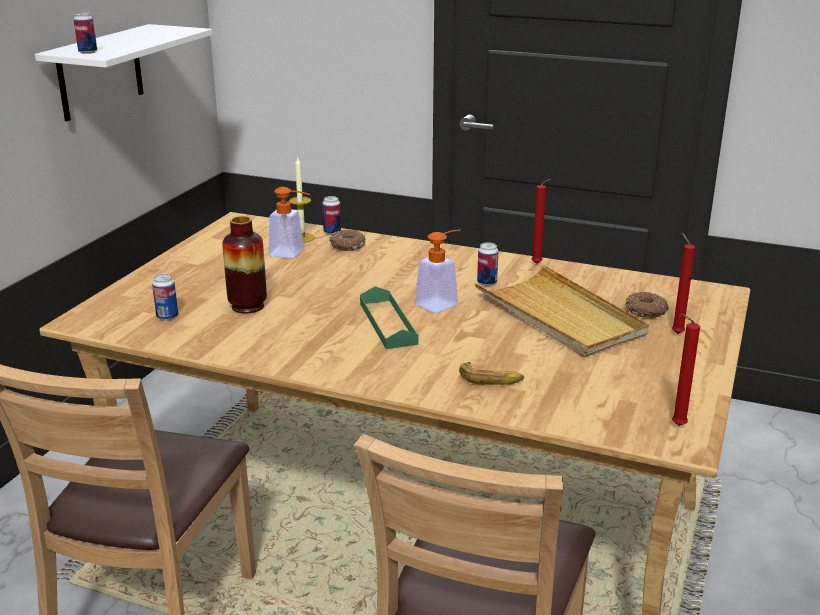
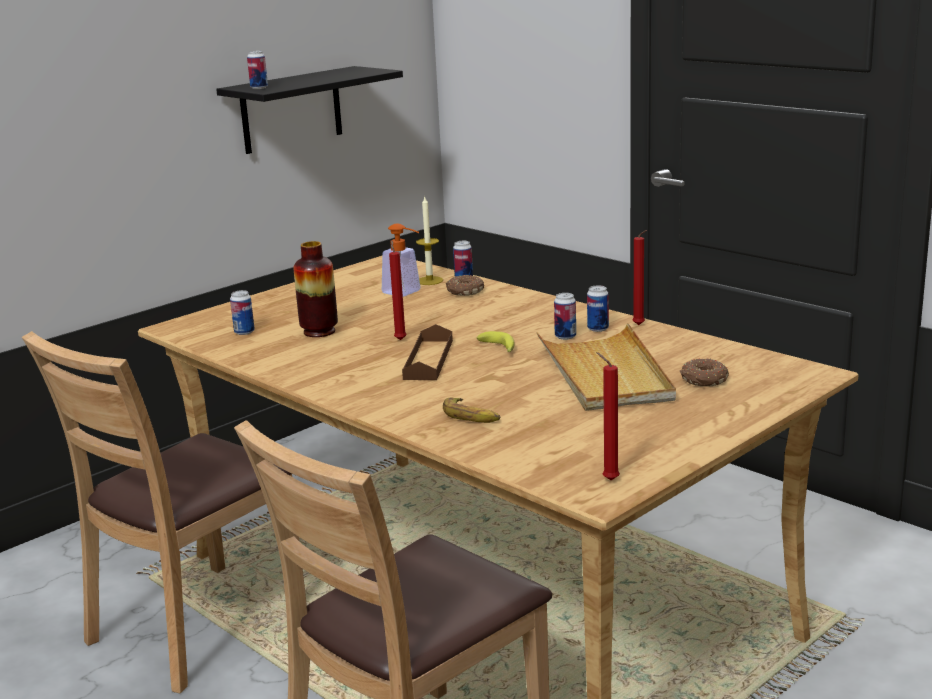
camera: 25 degrees right, 5 degrees down
(100, 72) = (291, 110): white shelf -> black shelf
(388, 323) = (428, 359): green tray -> brown tray
(441, 303) = (499, 349): soap dispenser -> banana
(506, 271) = (598, 329): none -> can
(676, 333) = (712, 403): red candle -> red candle (400, 339)

